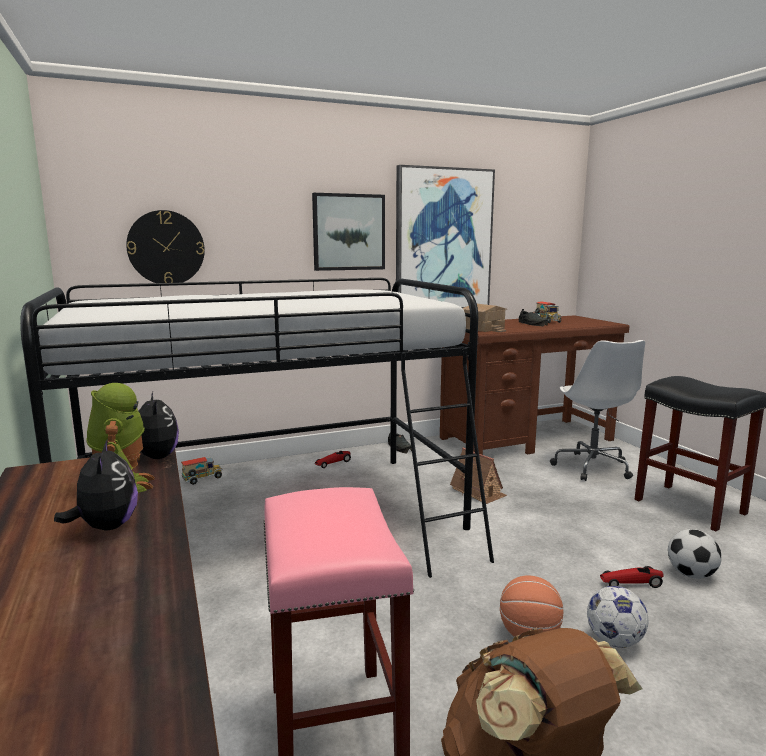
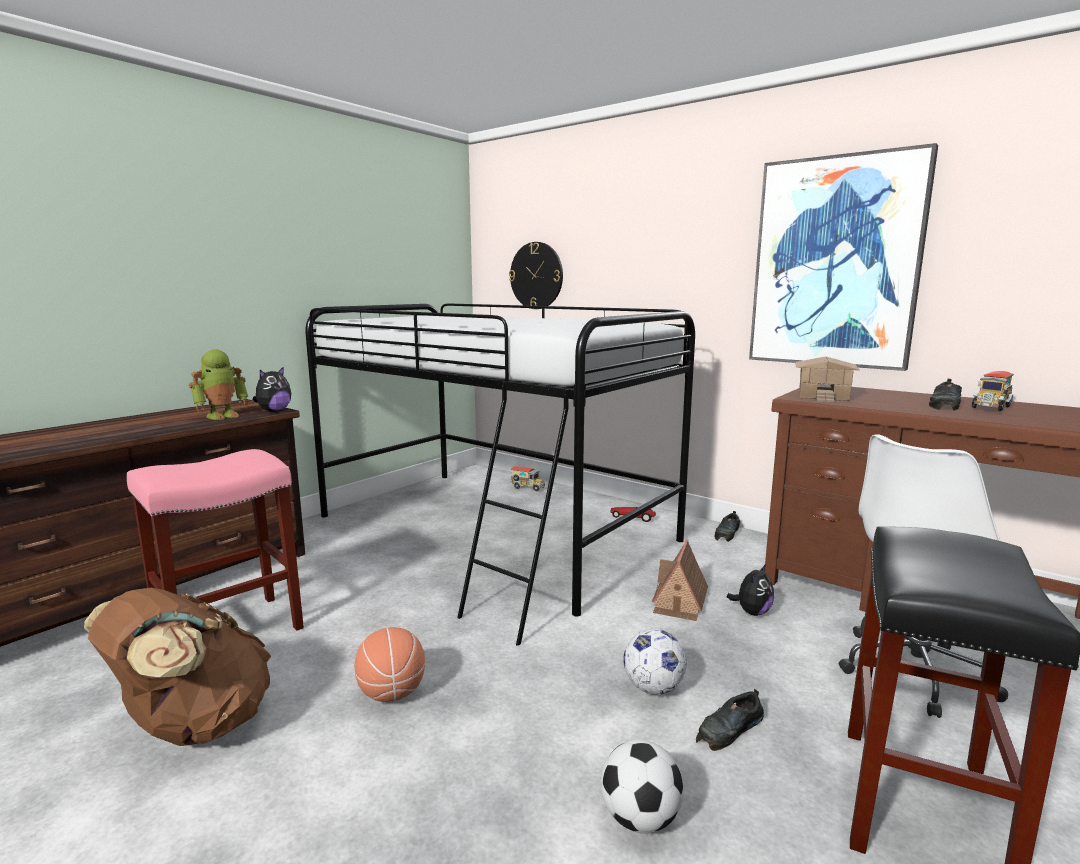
camera: 60 degrees right, 0 degrees up
(106, 527) = (160, 424): plush toy -> plush toy (752, 612)
(348, 232) = (699, 256): picture -> none
(614, 640) = (413, 755): football -> football (653, 688)
(622, 525) = (729, 729): none -> black shoe
(631, 583) = (558, 756): toy car -> none

